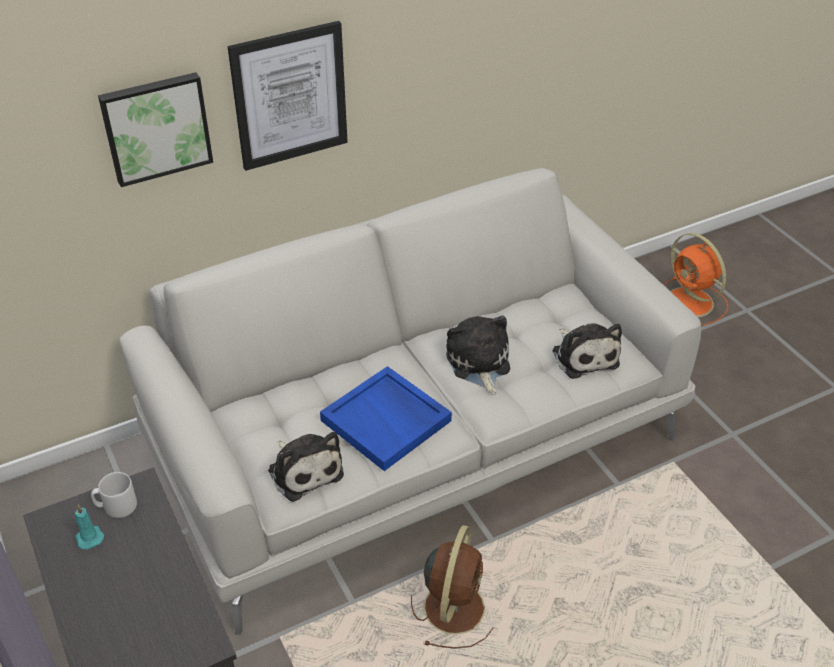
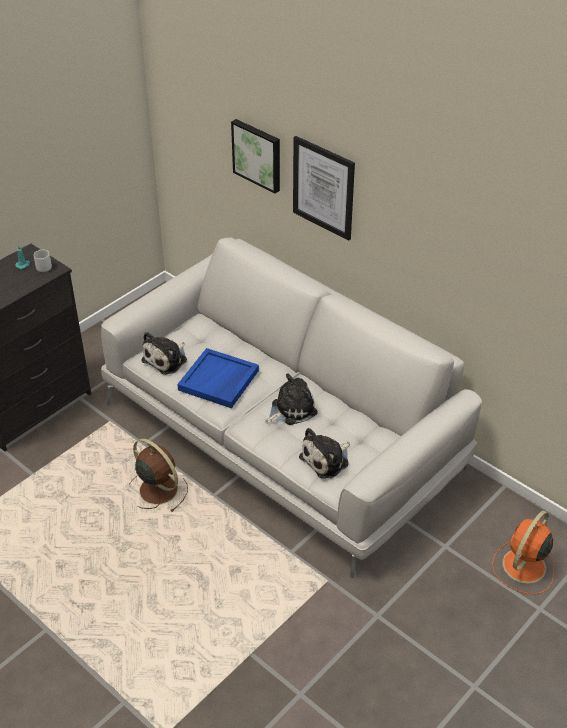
camera: 70 degrees right, 0 degrees up
(455, 605) = (157, 489): brown fan -> brown fan turned 135 degrees counterclockwise

